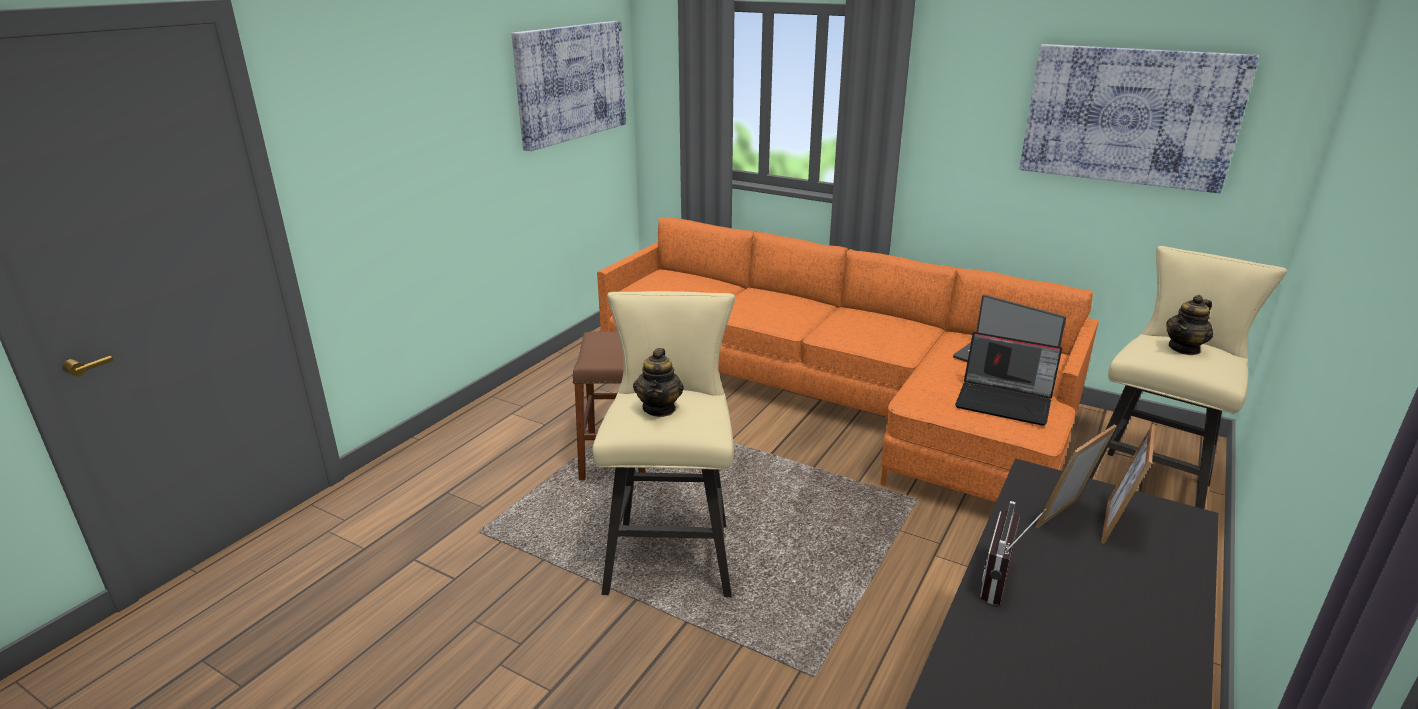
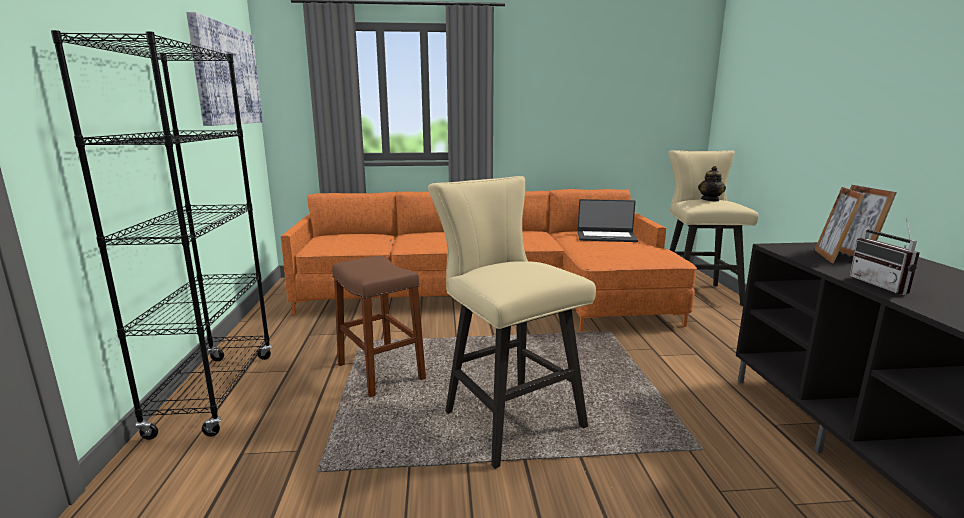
camera: 35 degrees left, 10 degrees down
(475, 427) = (215, 393): none -> black bookcase
(659, 408) = (517, 270): teapot -> none
(1005, 401) = (639, 251): laptop -> none
(1130, 116) = (623, 86): picture -> none

